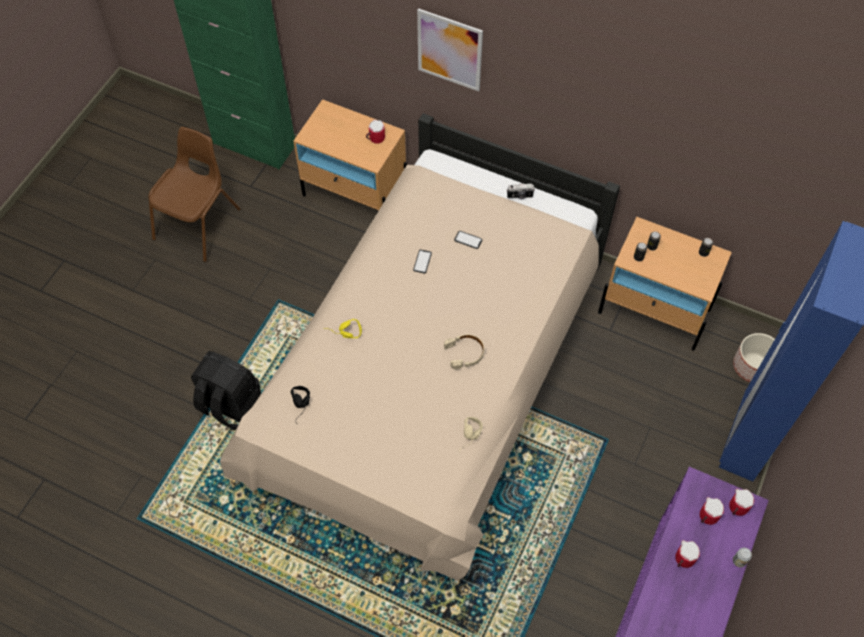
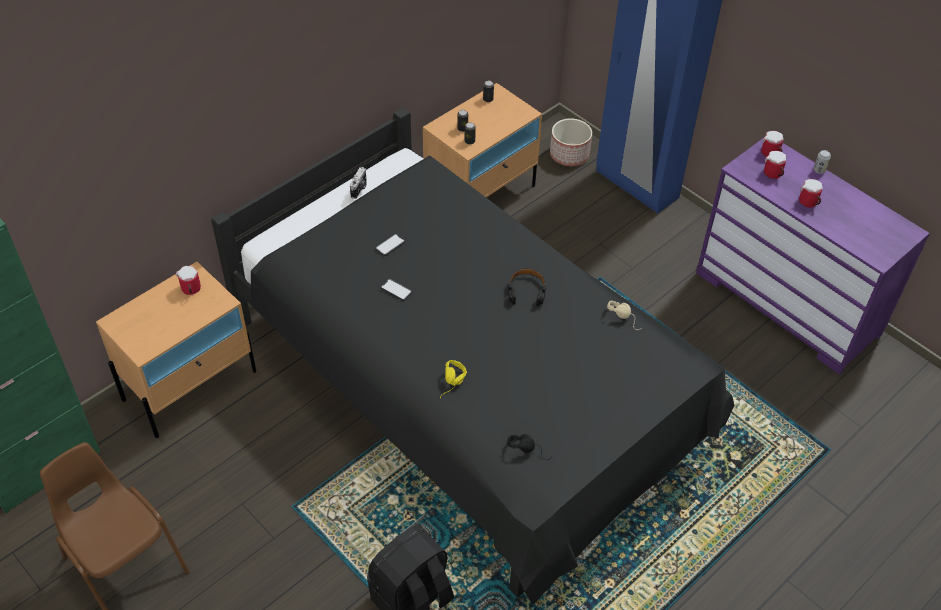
camera: 70 degrees left, 10 degrees down
(431, 376) = (467, 391): beige bed -> black bed
(449, 50) = (215, 114): picture -> none
(465, 353) = (526, 290): beige headphones -> black headphones

